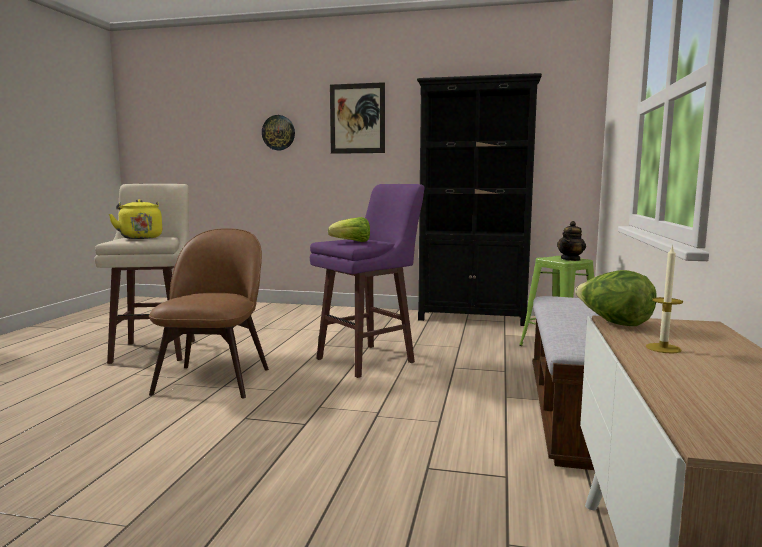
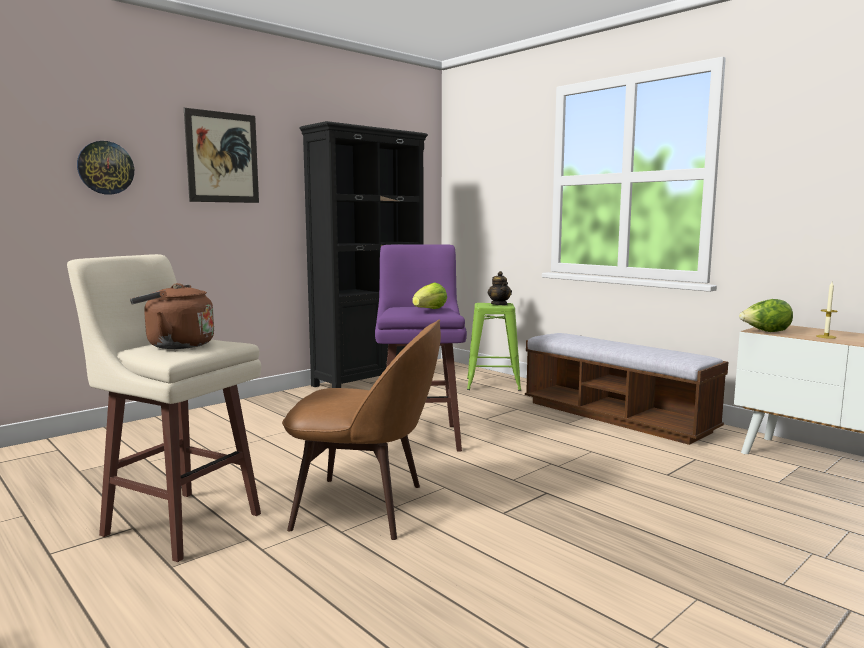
camera: 55 degrees left, 0 degrees up
(140, 237) = (176, 345): yellow kettle -> brown kettle
(214, 379) = (365, 507): brown chair -> brown chair turned 150 degrees clockwise

